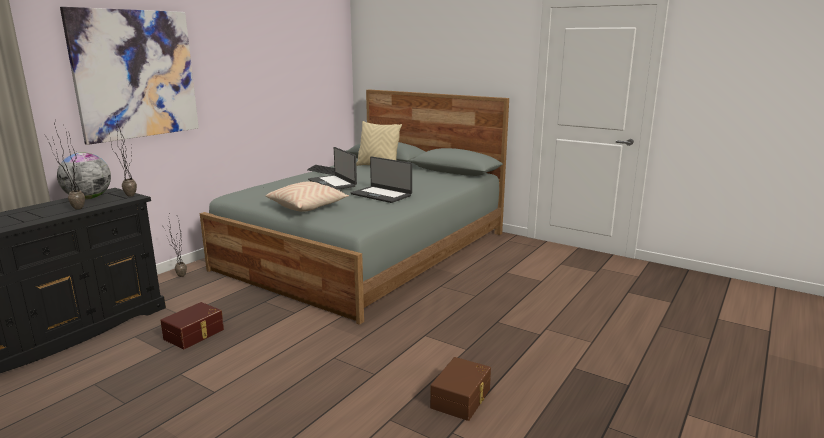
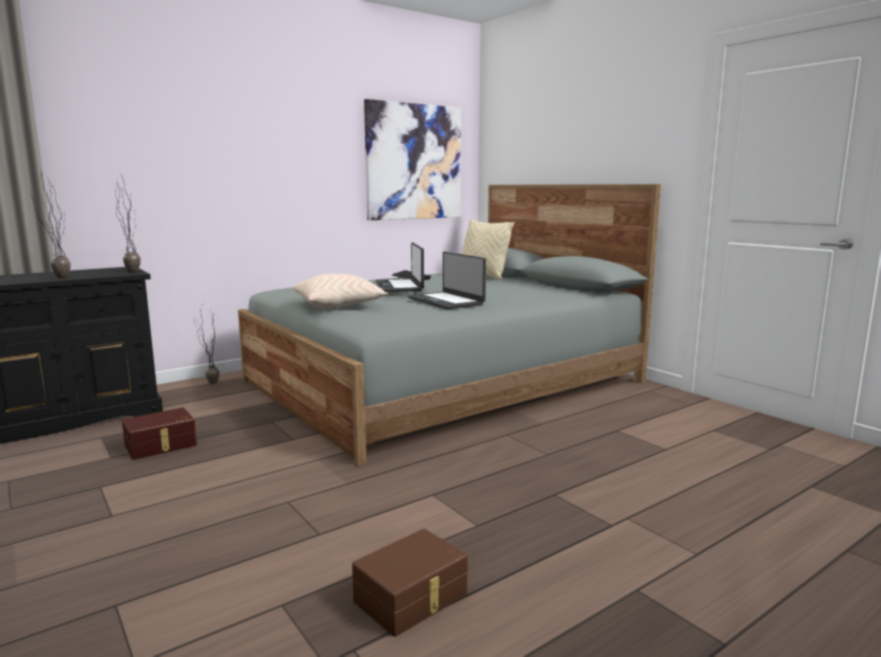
camera: 20 degrees right, 5 degrees down
(88, 198) = (91, 271): globe -> none
(136, 74) = (180, 142): picture -> picture (414, 162)

